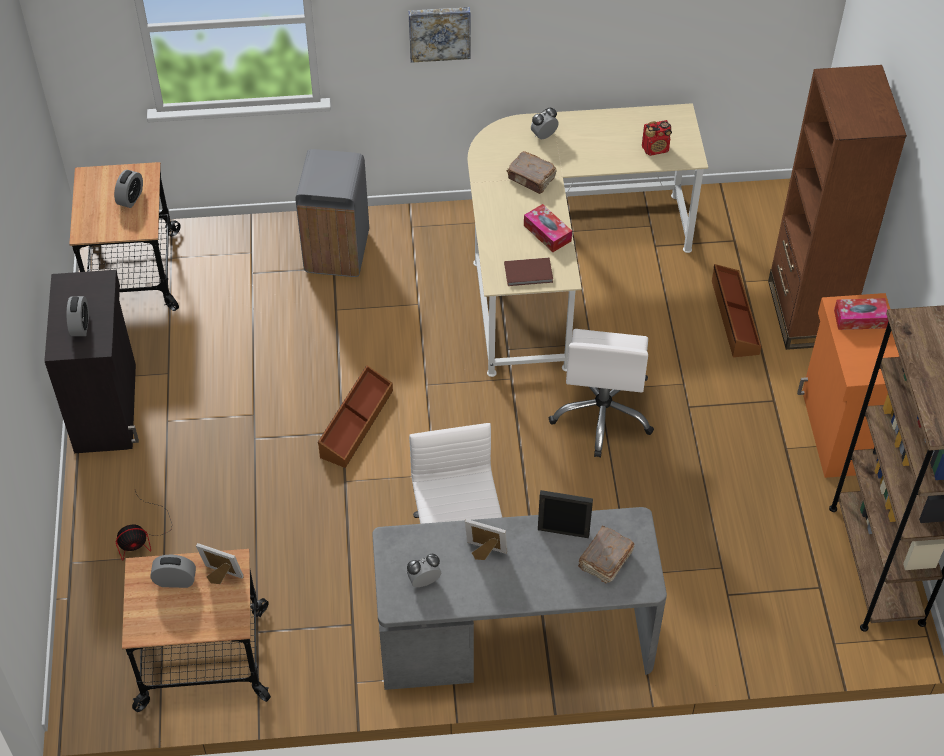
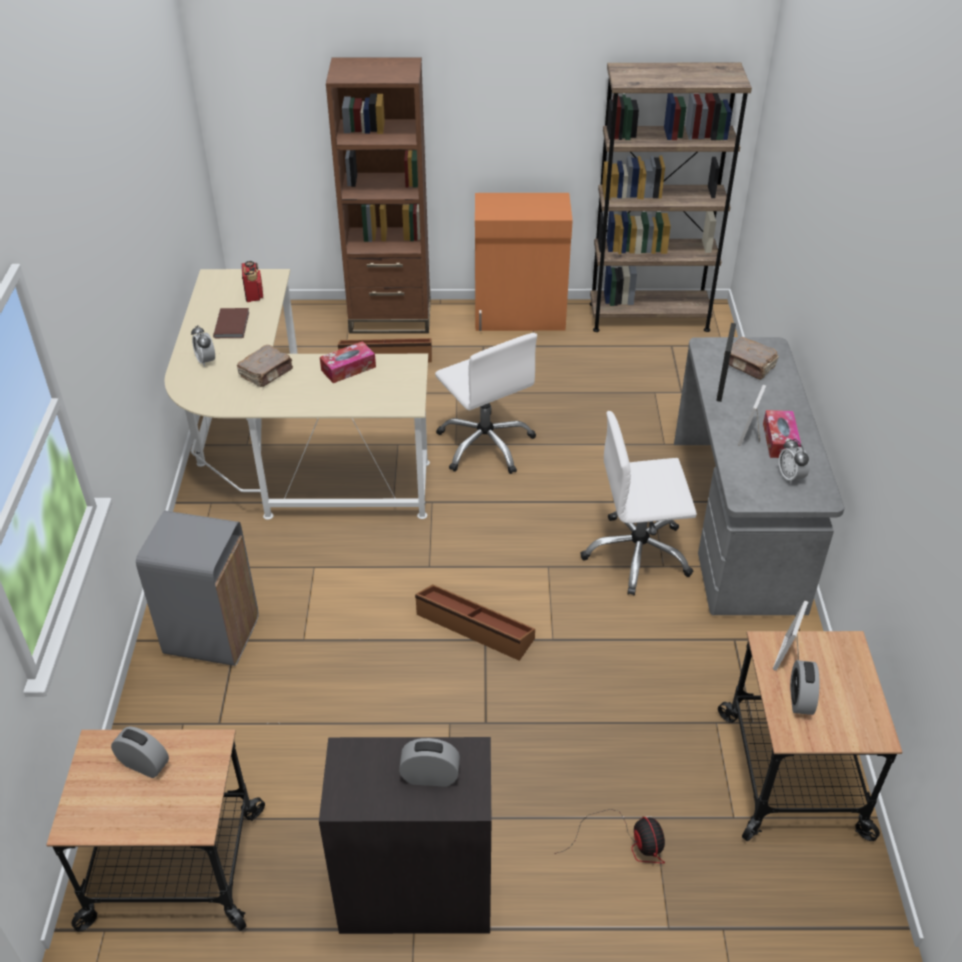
camera: 85 degrees left, 10 degrees down
(439, 32) = (109, 327): picture -> none
(529, 274) = (402, 384): brown book -> brown book (233, 324)
(602, 414) = (485, 444): white office chair -> white office chair turned 45 degrees clockwise
(860, 319) = (501, 206): tissue box -> tissue box (780, 440)

